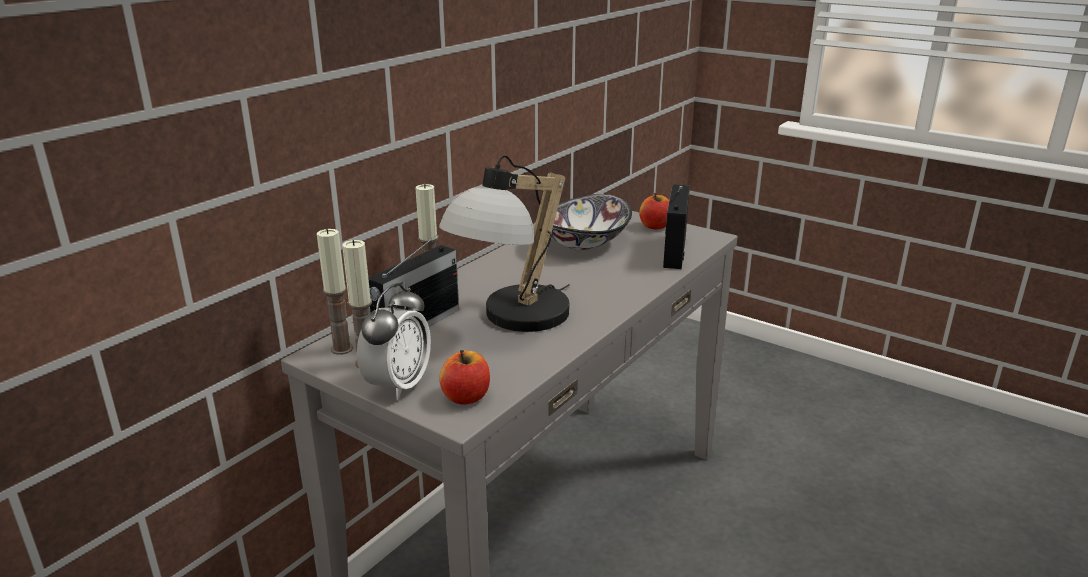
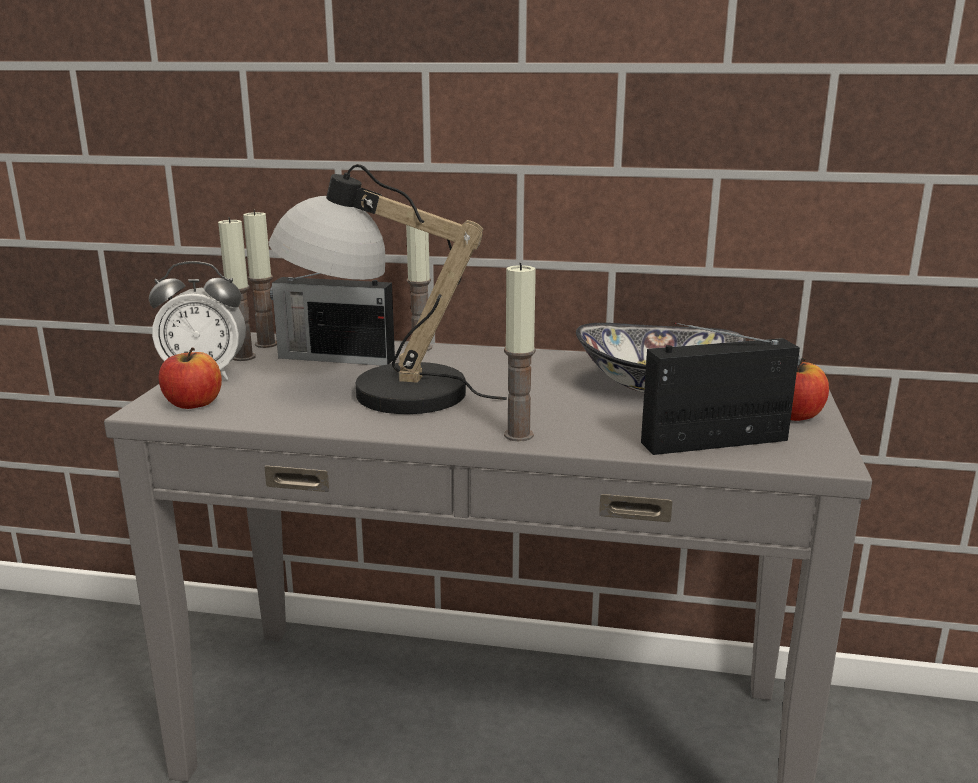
camera: 65 degrees right, 5 degrees down
(628, 294) = (518, 435): none -> candle

